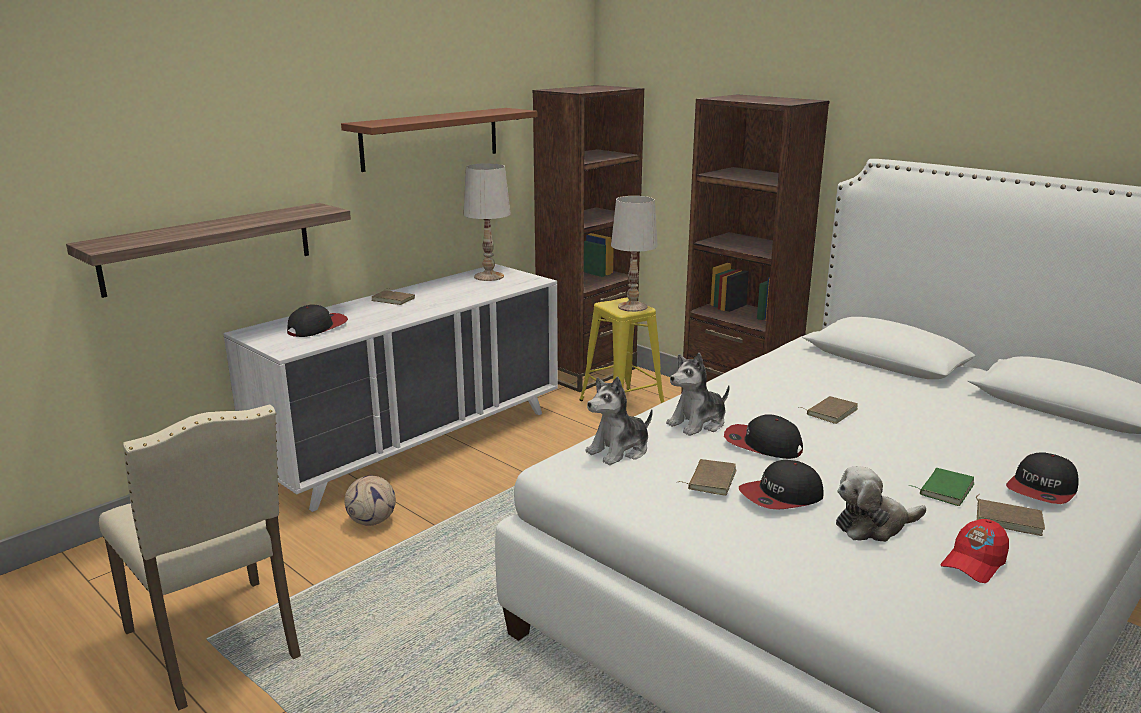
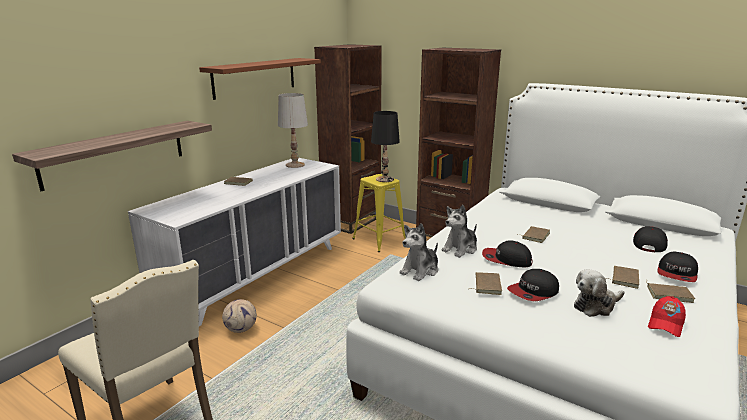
camera: 10 degrees left, 0 degrees up
(317, 327) = (193, 203): cap -> cap (649, 243)
(632, 307) = (385, 179): white table lamp -> black table lamp
(944, 489) = (623, 278): green book -> brown book

